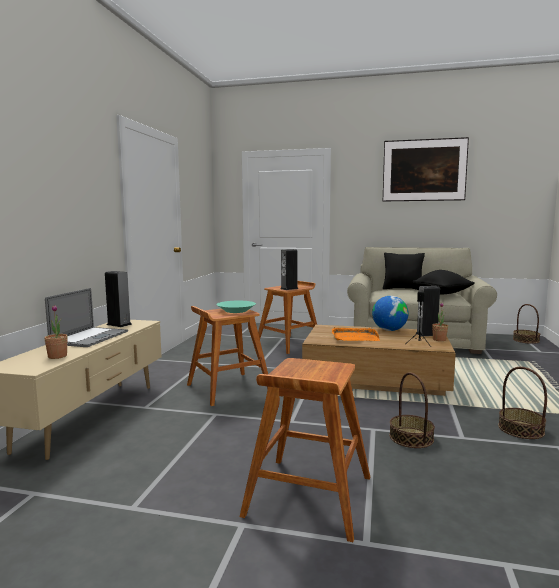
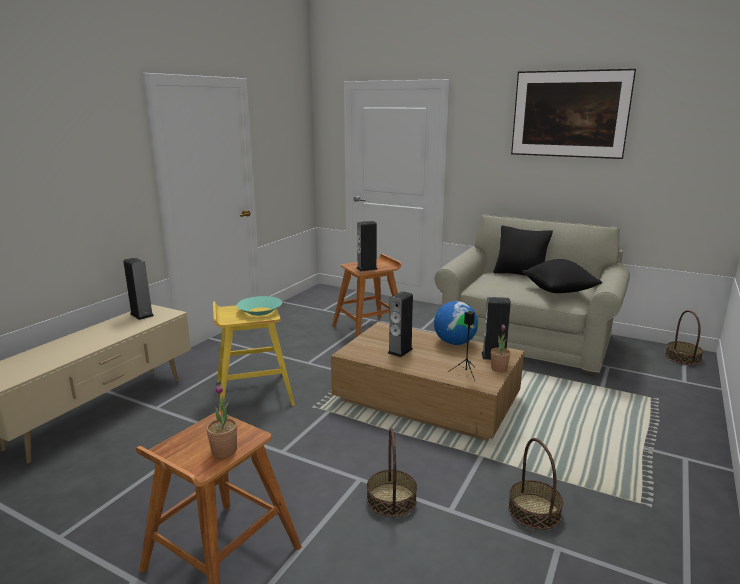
camera: 15 degrees right, 10 degrees up
(57, 356) = (40, 364): potted plant -> potted plant (224, 451)
(90, 337) = (95, 335): laptop -> none
(227, 388) = (253, 392): brown stool -> yellow stool
(354, 337) = (400, 351): orange tray -> speaker

